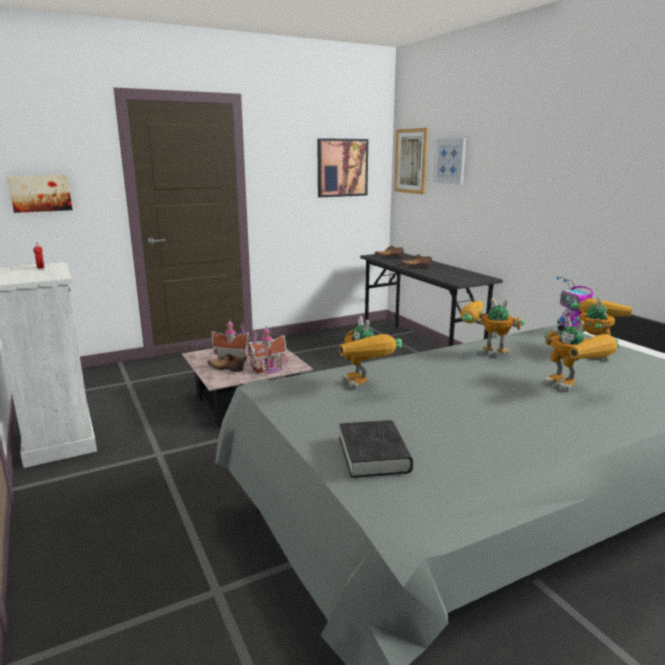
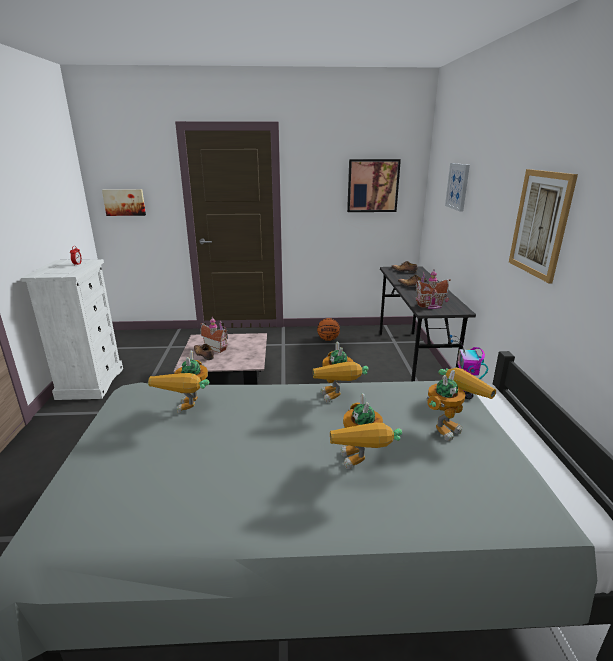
camera: 25 degrees right, 5 degrees up
(269, 369) = (231, 362): toy house -> toy house (430, 306)
(317, 344) = (328, 339): none -> basketball
(373, 455) = (97, 485): black book -> none
(411, 161) = (436, 182): picture -> picture (540, 224)
(484, 354) = (337, 400): toy robot -> toy robot turned 150 degrees counterclockwise

